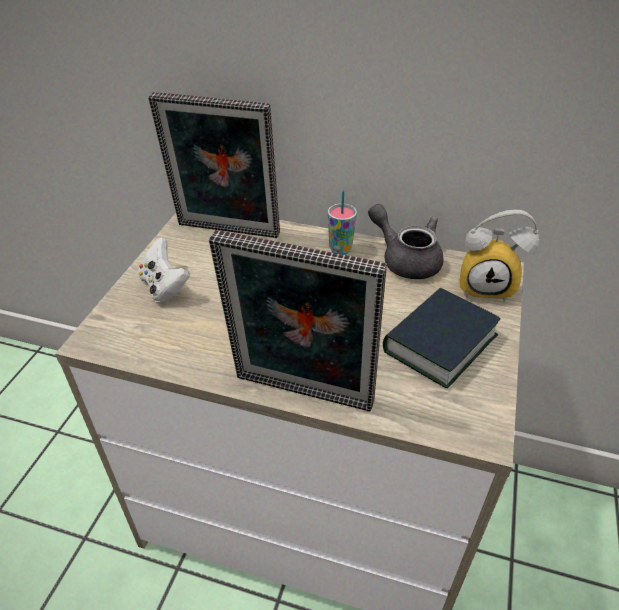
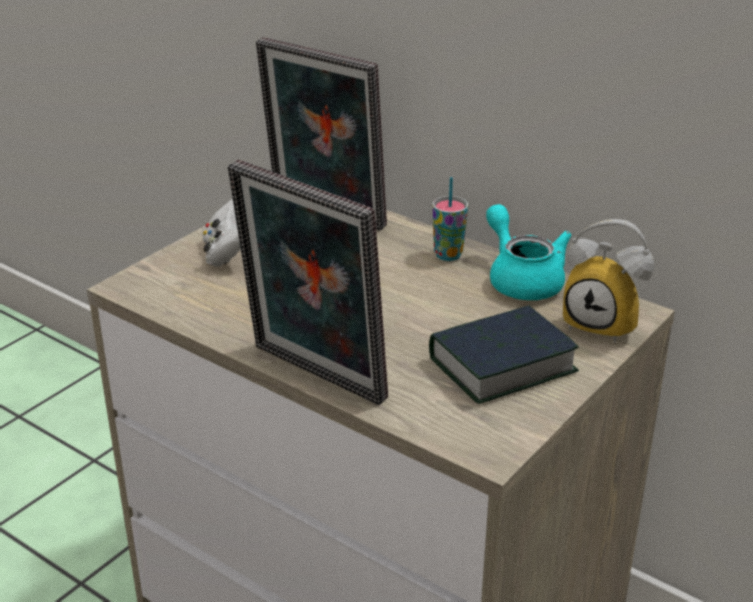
camera: 20 degrees right, 10 degrees down
(406, 259) = (522, 279): grey teapot -> turquoise teapot

